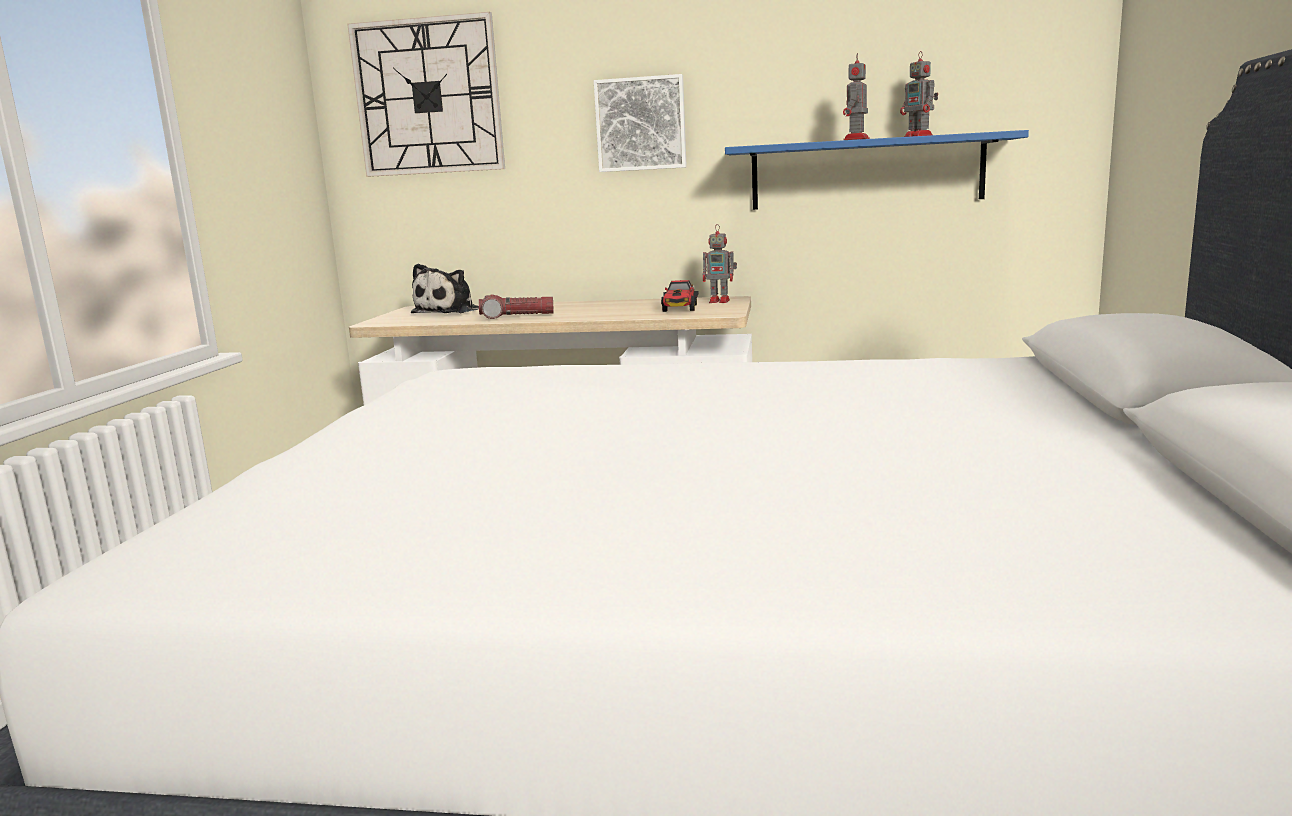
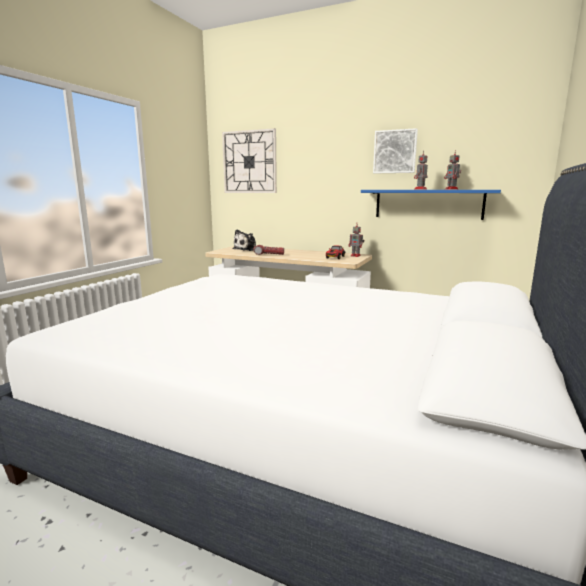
camera: 15 degrees right, 0 degrees up
(641, 124) = (331, 177): picture -> picture (395, 152)

